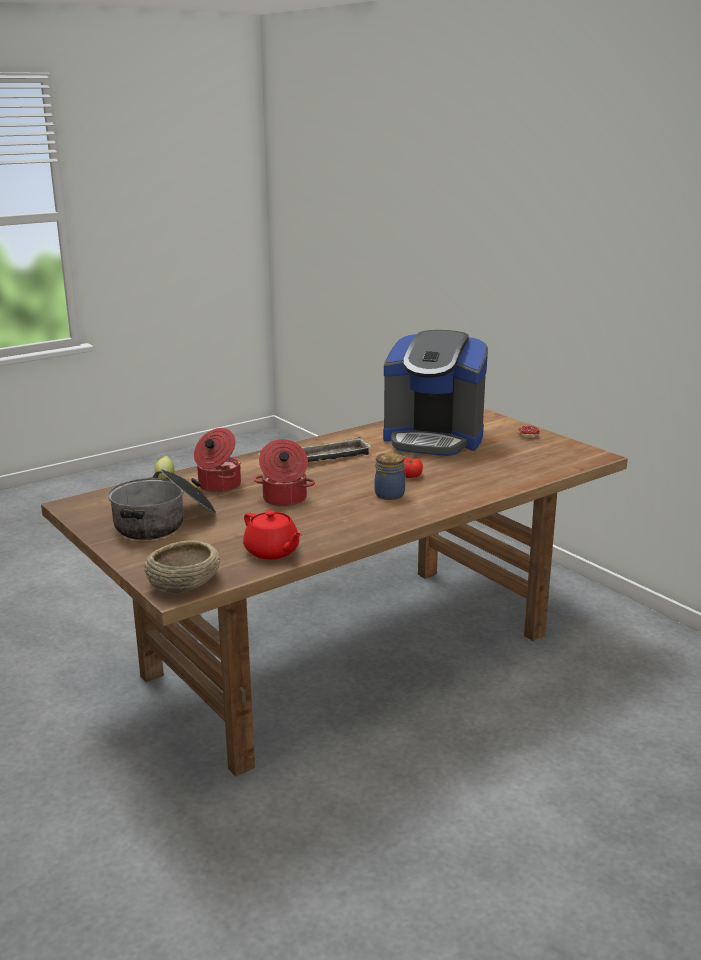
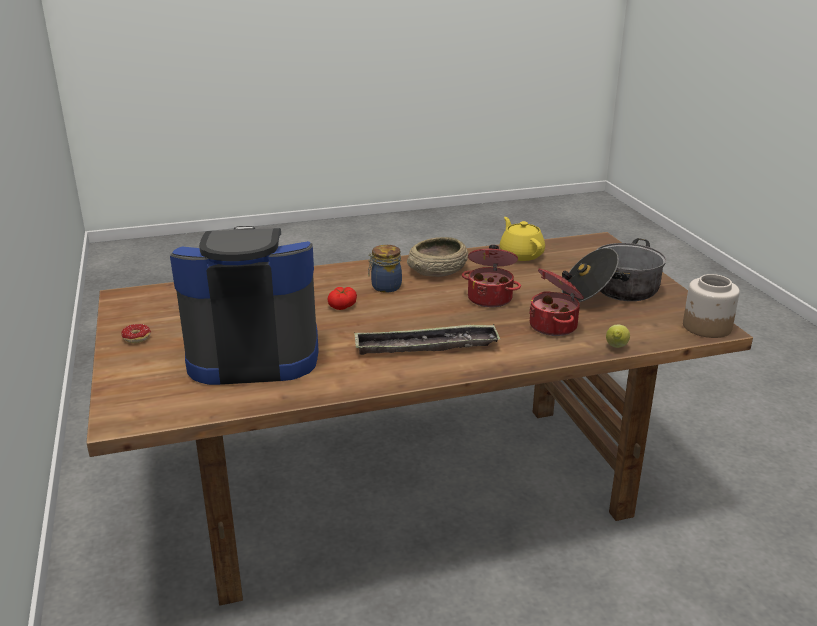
camera: 160 degrees left, 5 degrees up
(79, 504) = (706, 327): none -> jar
(183, 582) = (593, 245): beige bowl -> beige bowl (438, 270)
(272, 552) = (521, 254): red teapot -> yellow teapot
(434, 439) = (253, 354): coffee machine -> coffee machine turned 45 degrees counterclockwise

